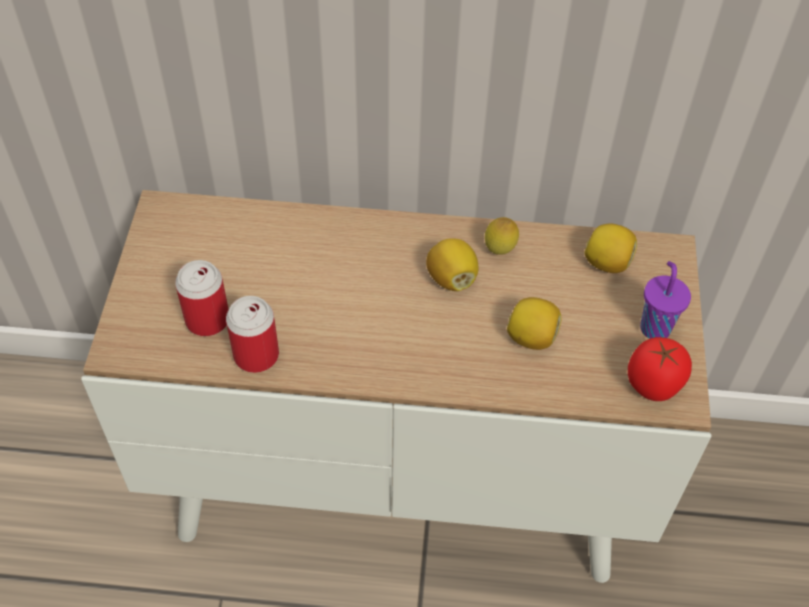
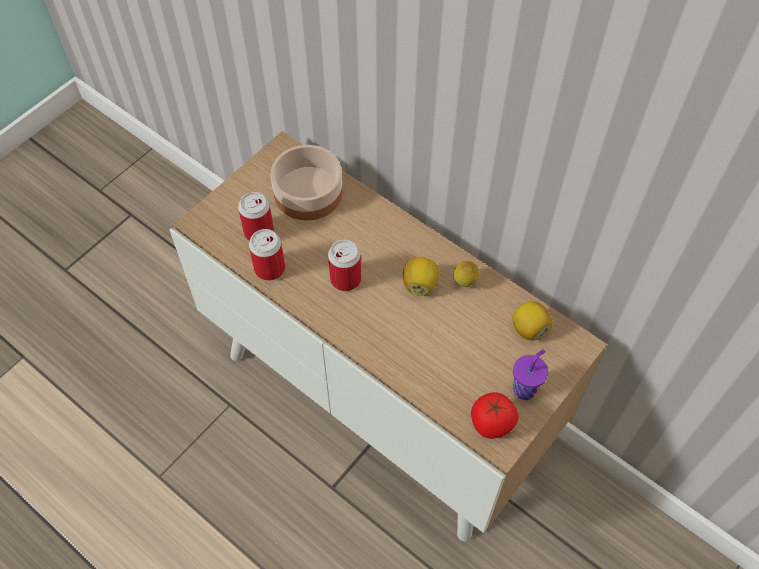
camera: 35 degrees right, 5 degrees up
(236, 243) = (309, 192): none -> bowl
(360, 318) = (345, 279): none -> can
(532, 337) = (439, 350): lemon -> none

